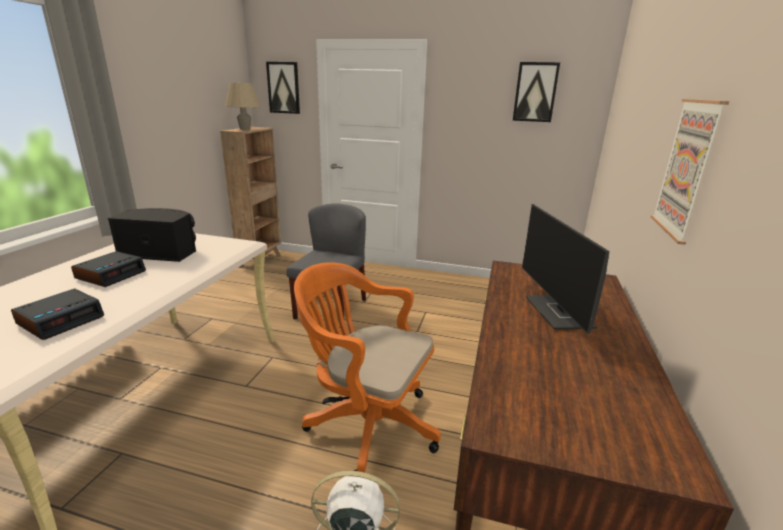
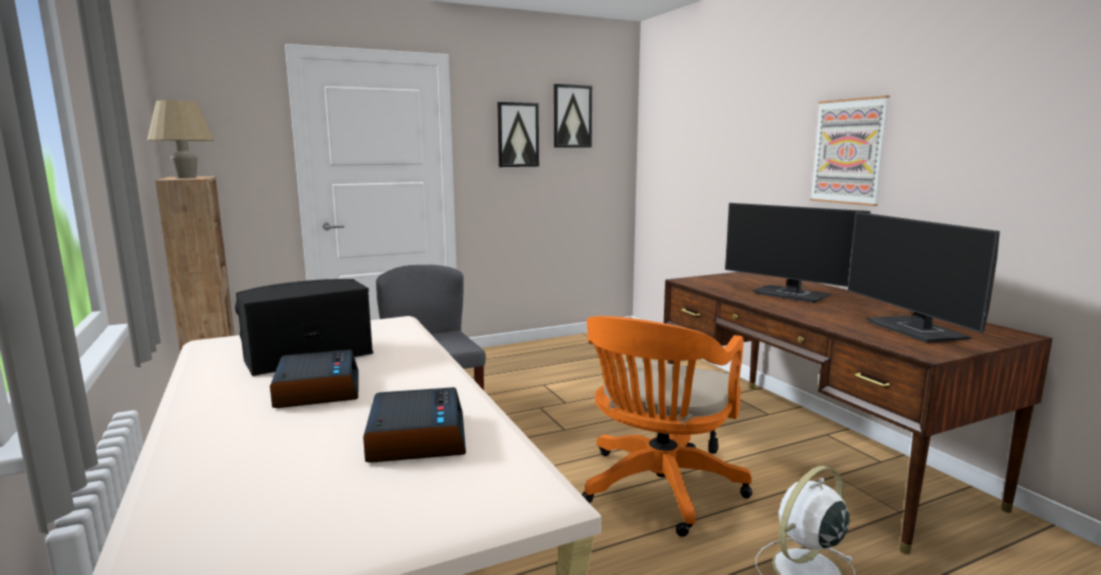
camera: 40 degrees left, 10 degrees down
(283, 88) = (227, 113): picture -> picture (517, 135)
(366, 423) = (658, 490): orange office chair -> orange office chair turned 45 degrees counterclockwise
(565, 405) = (917, 330): none -> monitor

